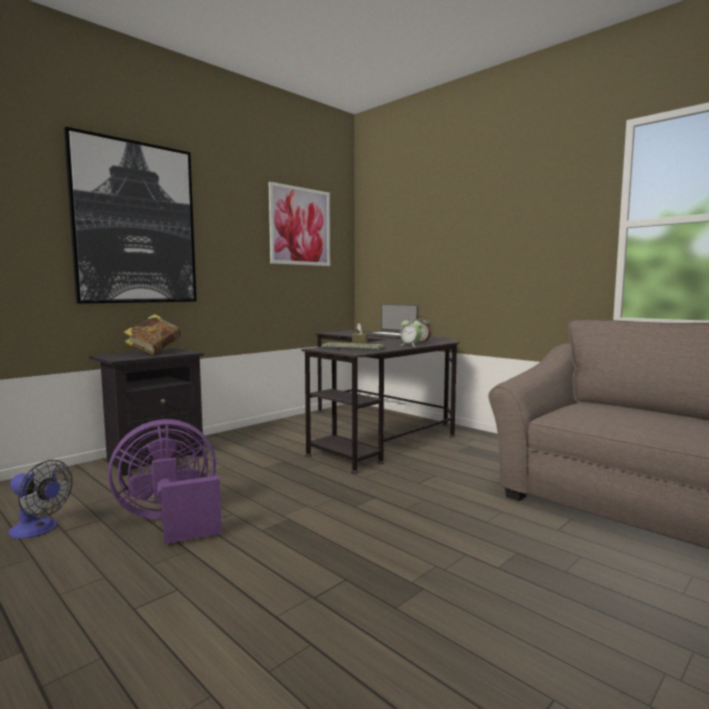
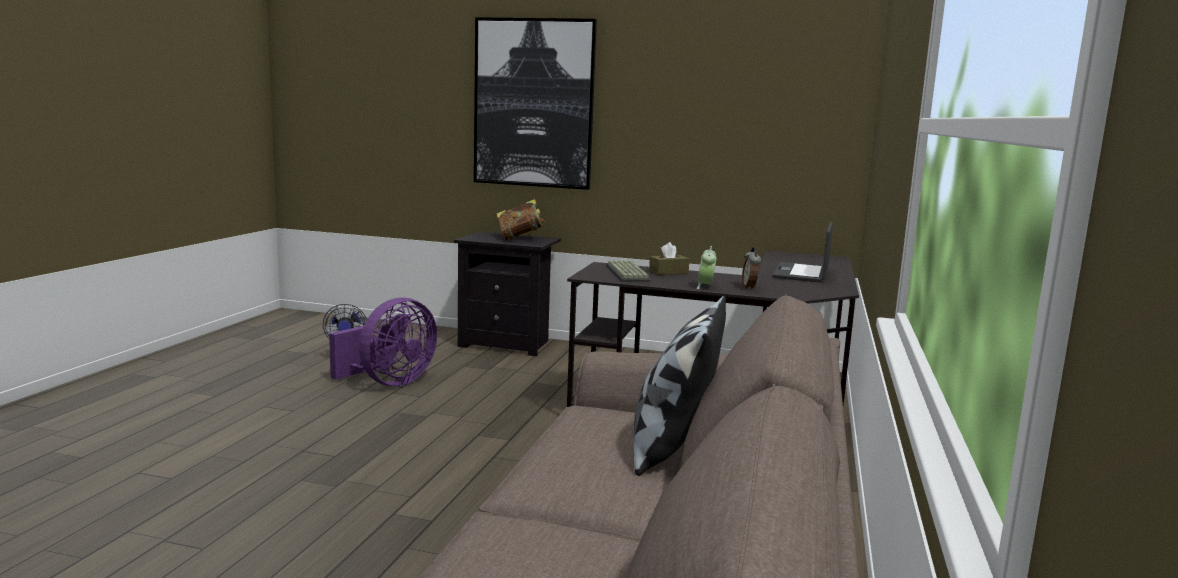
camera: 60 degrees right, 5 degrees up
(171, 521) = (389, 382): purple fan -> purple fan turned 90 degrees clockwise
(300, 226) = (758, 94): picture -> none
(628, 410) = (673, 448): none -> pillow

